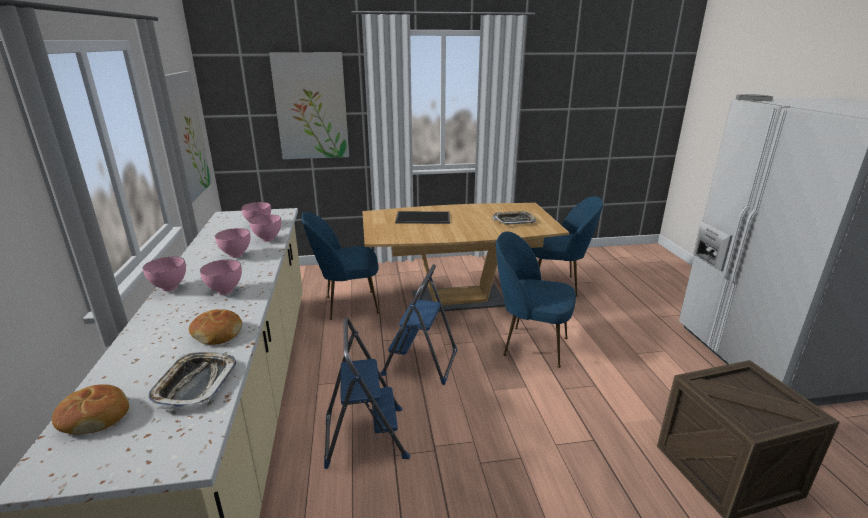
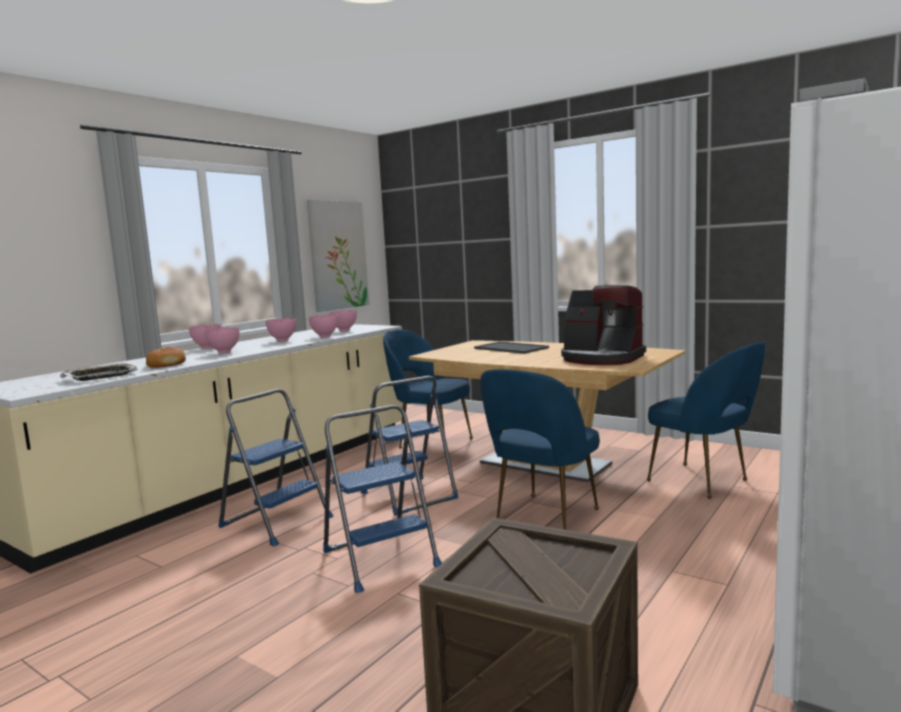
camera: 45 degrees right, 15 degrees down
(95, 417) = (45, 377): bread -> none
(311, 107) = (466, 233): picture -> none
(495, 423) = (379, 556): none -> blue step ladder
(514, 221) = (601, 358): tray -> coffee machine
(529, 345) = (543, 518): blue chair -> blue chair turned 120 degrees counterclockwise

